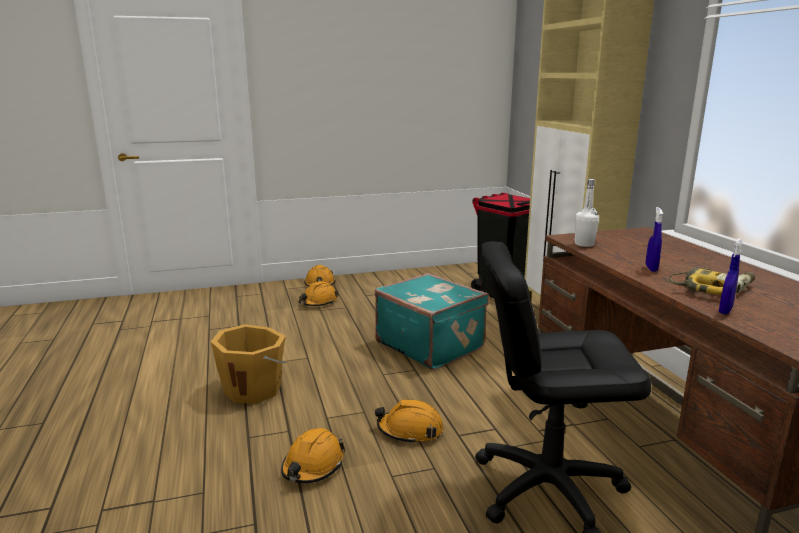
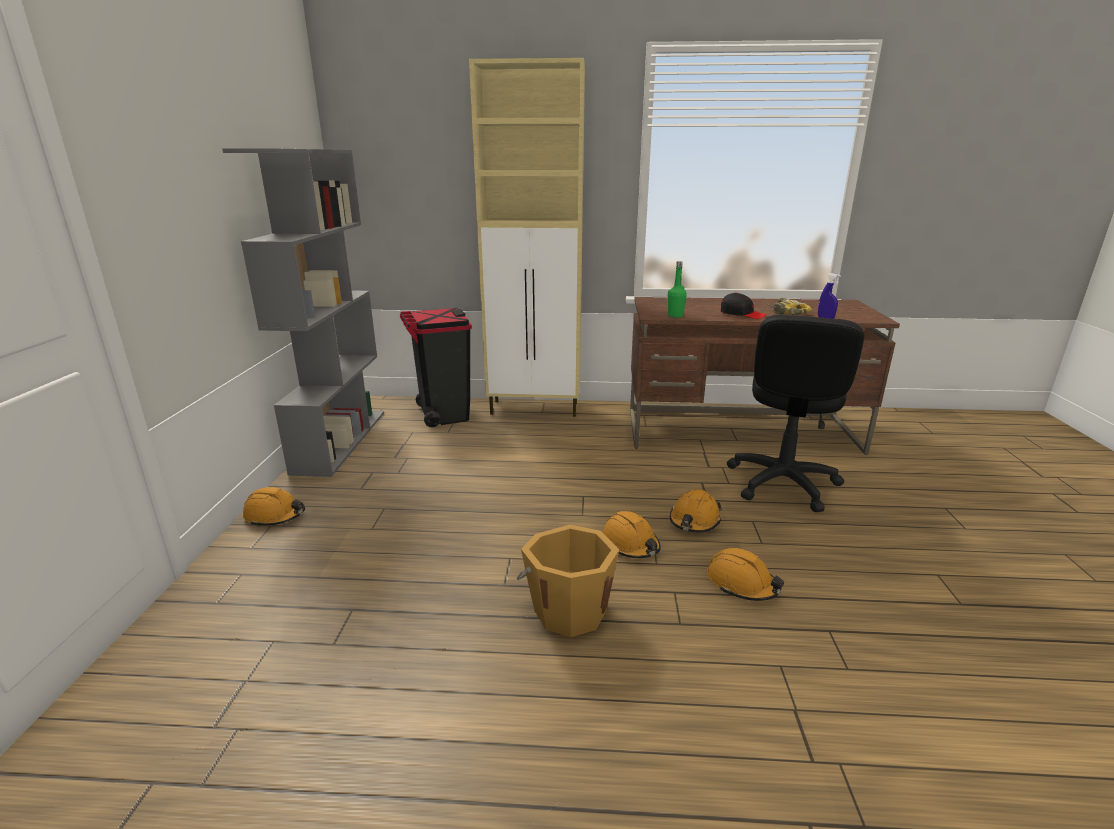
camera: 70 degrees left, 5 degrees up
(318, 302) = (342, 526): orange hard hat -> orange hard hat (630, 544)
(424, 273) = (340, 440): none -> grey bookcase
(430, 345) = (535, 477): turquoise suitcase -> none
(584, 244) = (675, 316): white bottle -> green bottle
(651, 268) = (742, 314): blue spray bottle -> black cap

